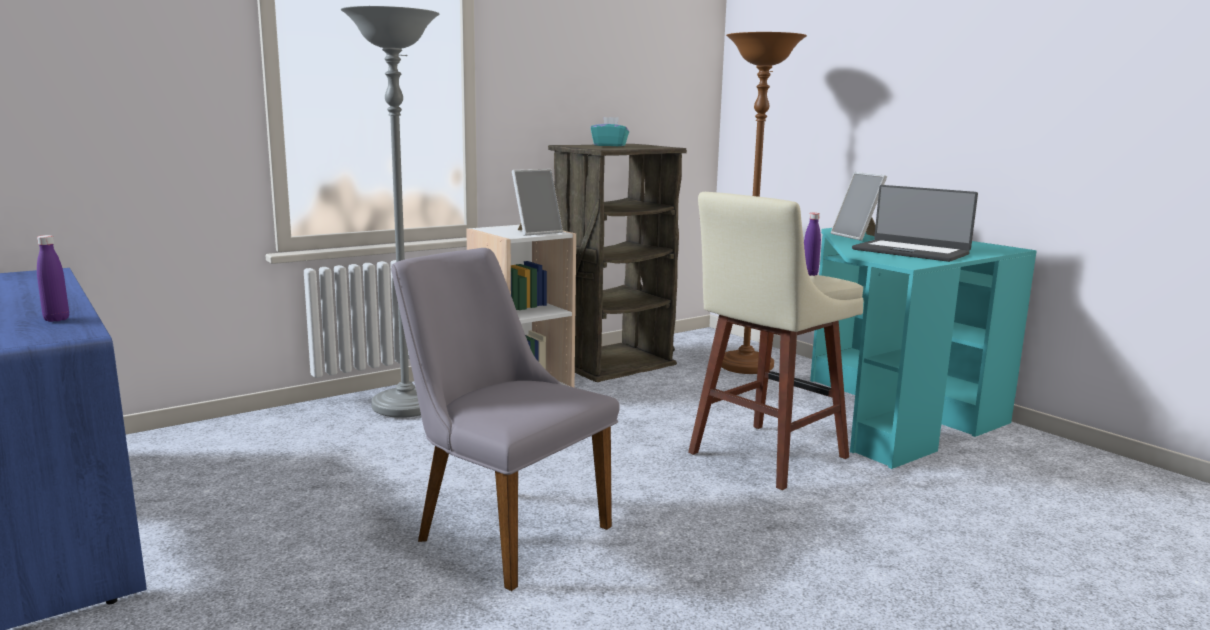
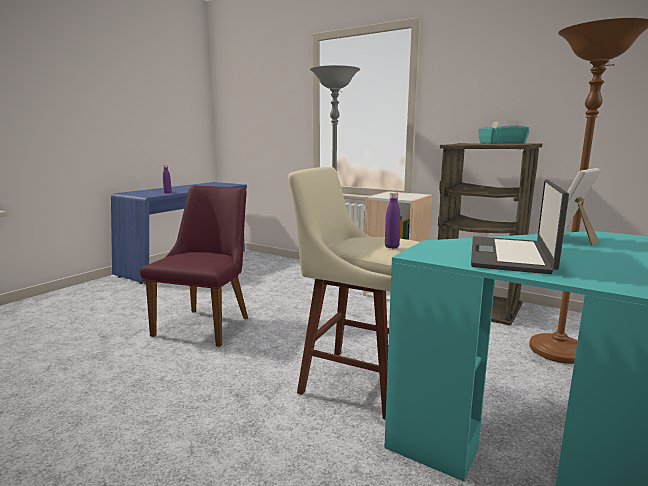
camera: 70 degrees right, 0 degrees up
(500, 528) = (208, 323): grey chair -> purple chair
(536, 232) = (399, 197): picture frame -> none
(652, 146) = (511, 143): none -> turquoise tissue box

